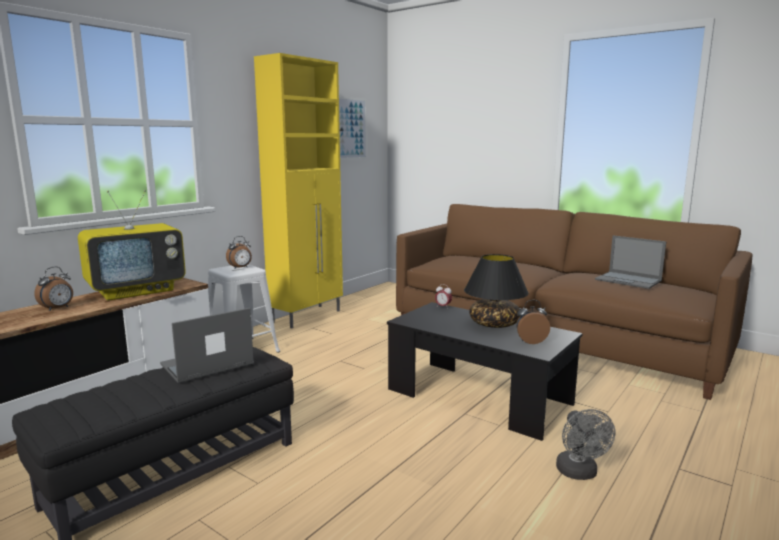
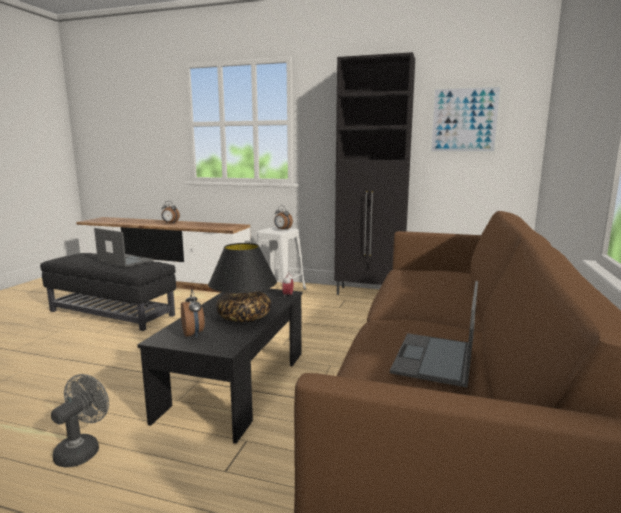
camera: 70 degrees right, 0 degrees up
(137, 291) = (209, 225): television -> none
(308, 316) = (370, 293): yellow cabinet -> black cabinet
(579, 473) = (82, 450): grey fan -> grey fan turned 135 degrees clockwise

